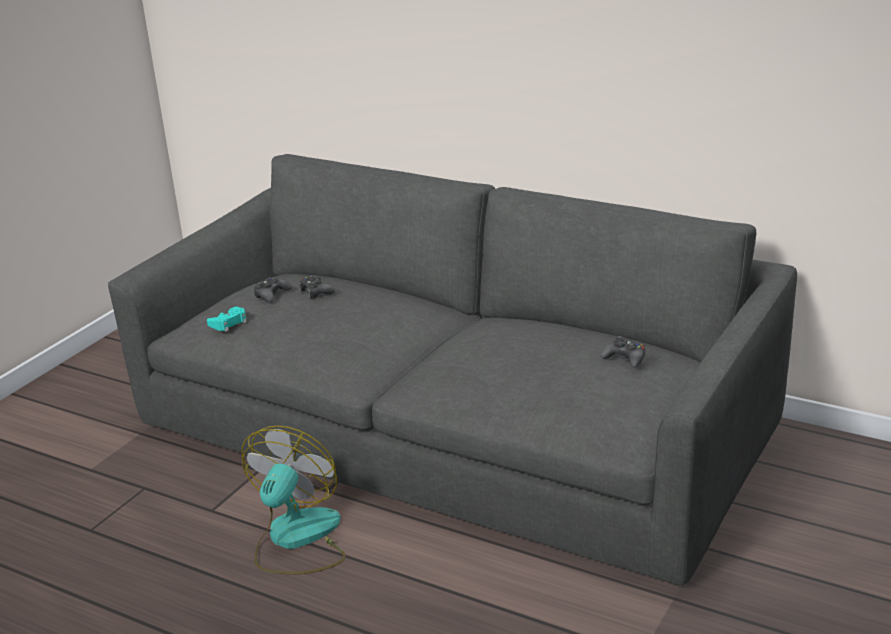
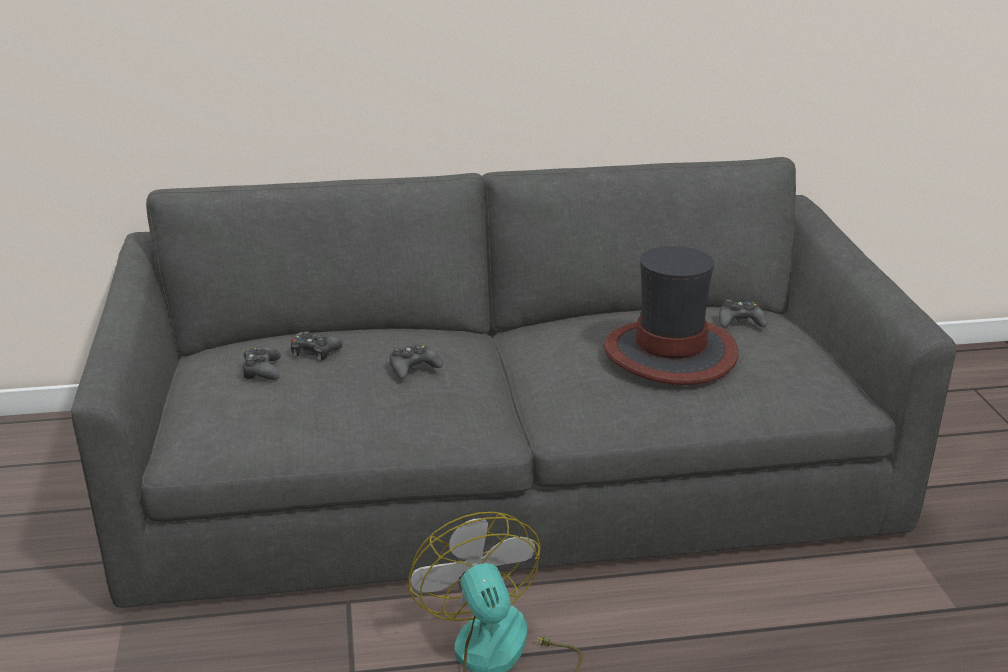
camera: 40 degrees left, 0 degrees up
(229, 323) = (255, 419): turquoise game controller -> none
(355, 320) = (413, 368): none -> black game controller
(533, 364) = (671, 353): none -> hat

